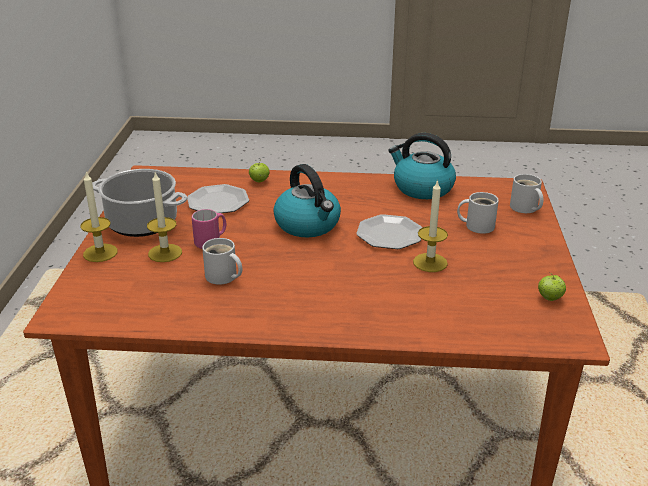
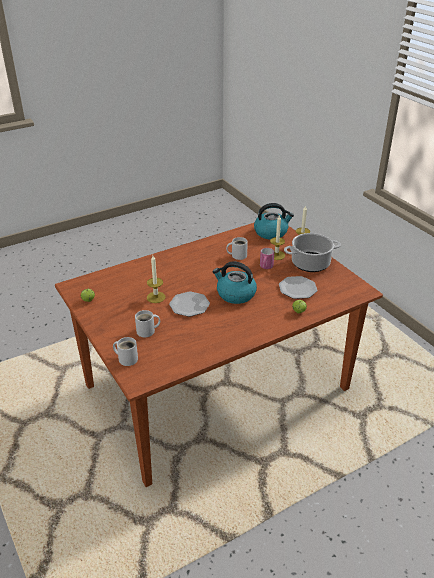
camera: 145 degrees right, 5 degrees up
(422, 188) = (201, 349): kettle -> kettle (271, 232)

